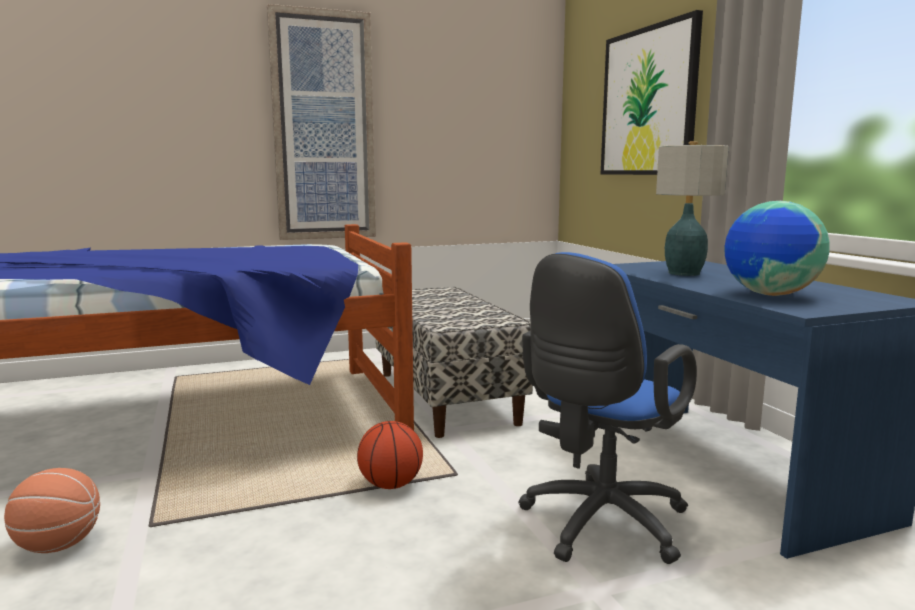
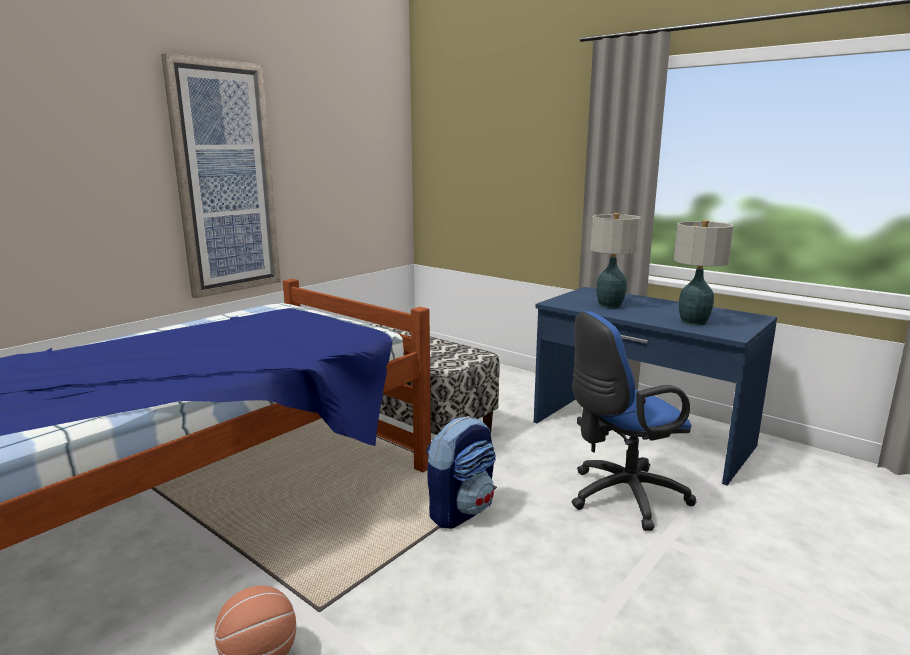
camera: 30 degrees left, 5 degrees up
(390, 485) = (461, 510): basketball -> backpack
(599, 526) = (621, 497): blue office chair -> blue office chair turned 60 degrees clockwise
(648, 102) = (514, 158): picture -> none
(770, 295) = (693, 322): globe -> table lamp

